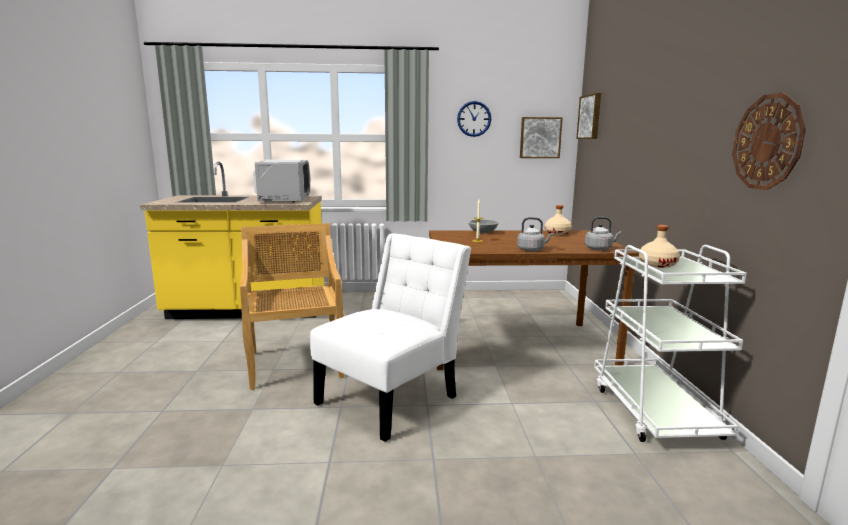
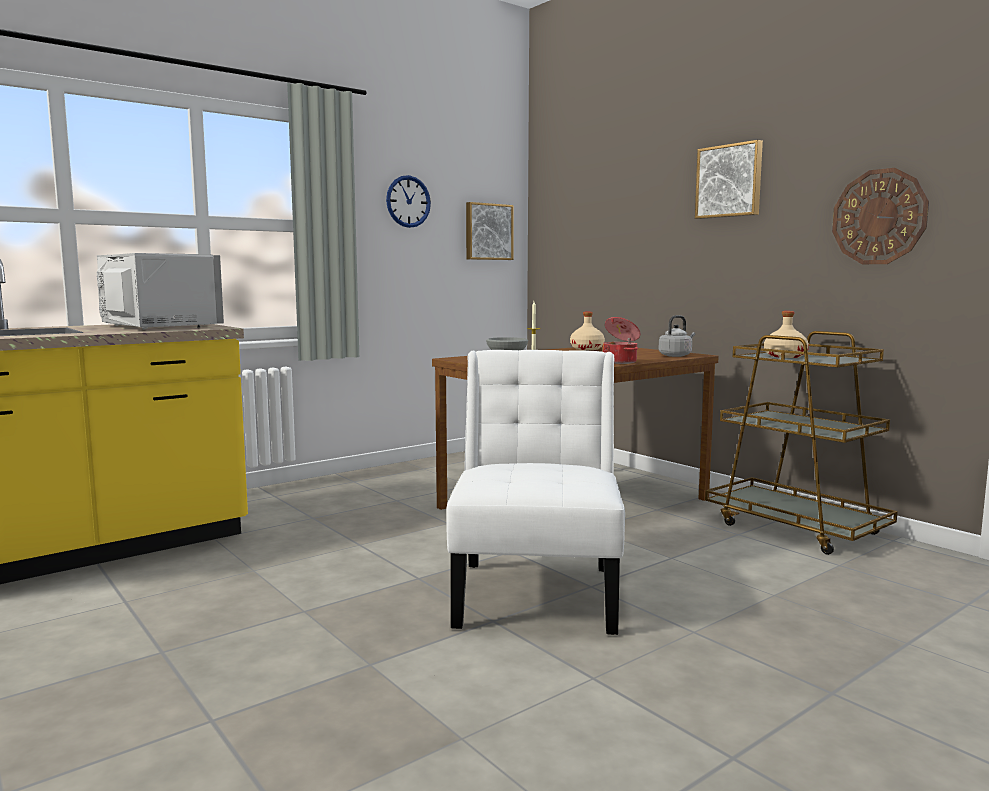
camera: 35 degrees left, 5 degrees down
(295, 363) = (325, 594): beige chair -> none
(532, 250) = (620, 362): grey kettle -> cooking pot
(590, 117) = (556, 205): picture -> picture (729, 181)
(654, 411) = (796, 528): white cart -> brown cart

